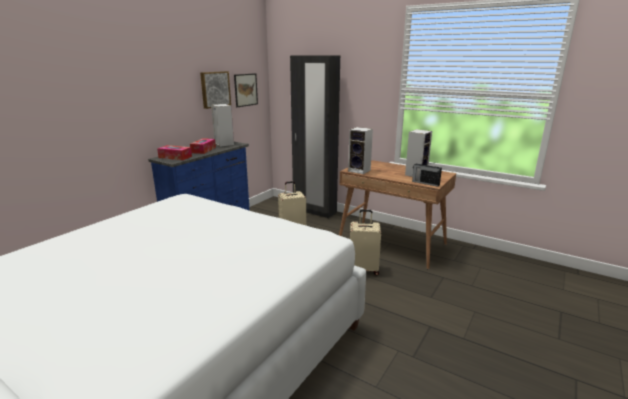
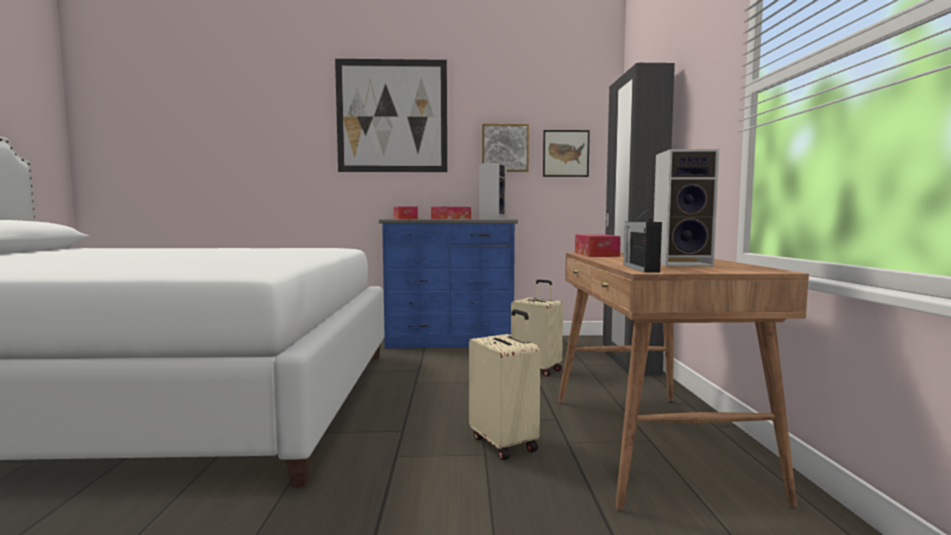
camera: 55 degrees right, 15 degrees down
(137, 68) = (392, 116): none -> picture
(360, 171) = (596, 254): speaker -> tissue box

